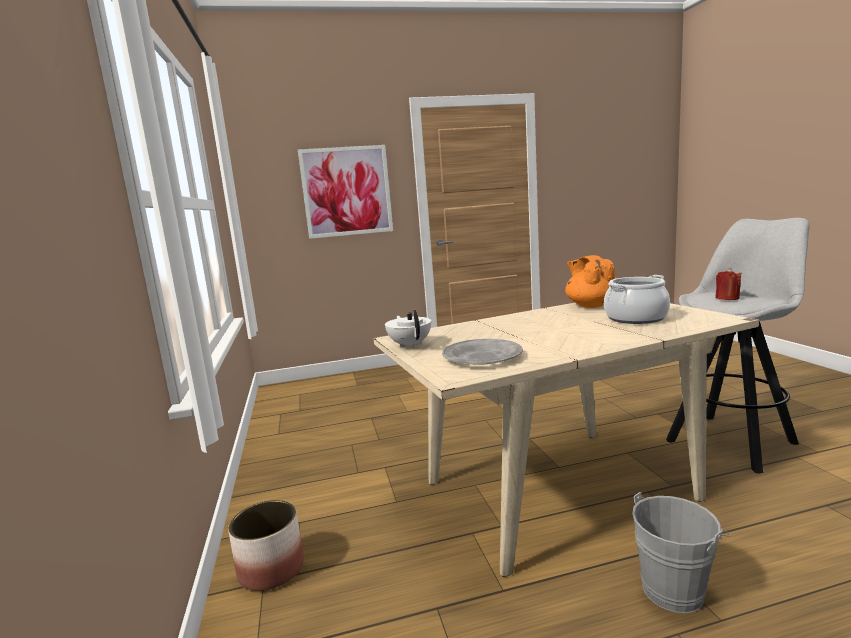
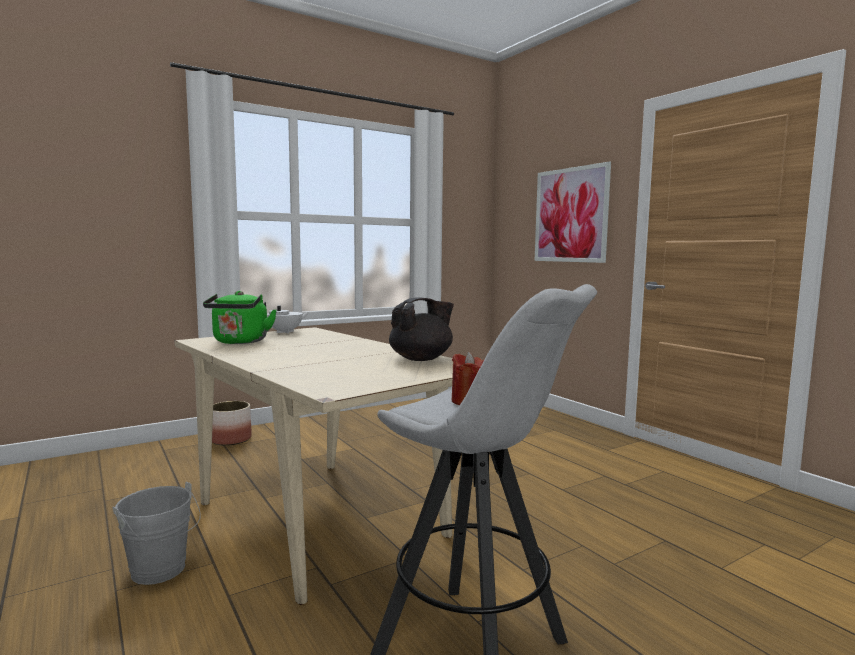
camera: 70 degrees right, 5 degrees down
(482, 357) = (240, 342): grey plate -> green kettle
(591, 305) = (421, 359): orange teapot -> black teapot
(635, 318) = (349, 368): cooking pot -> none

